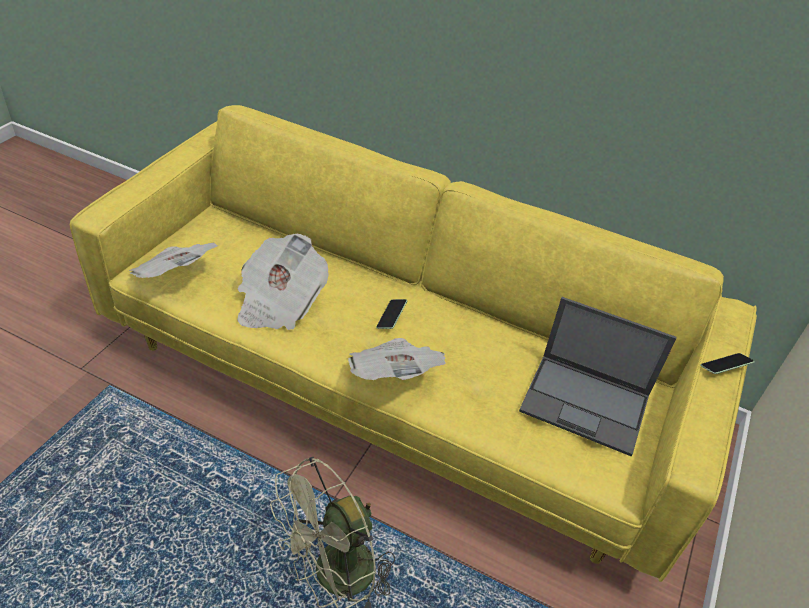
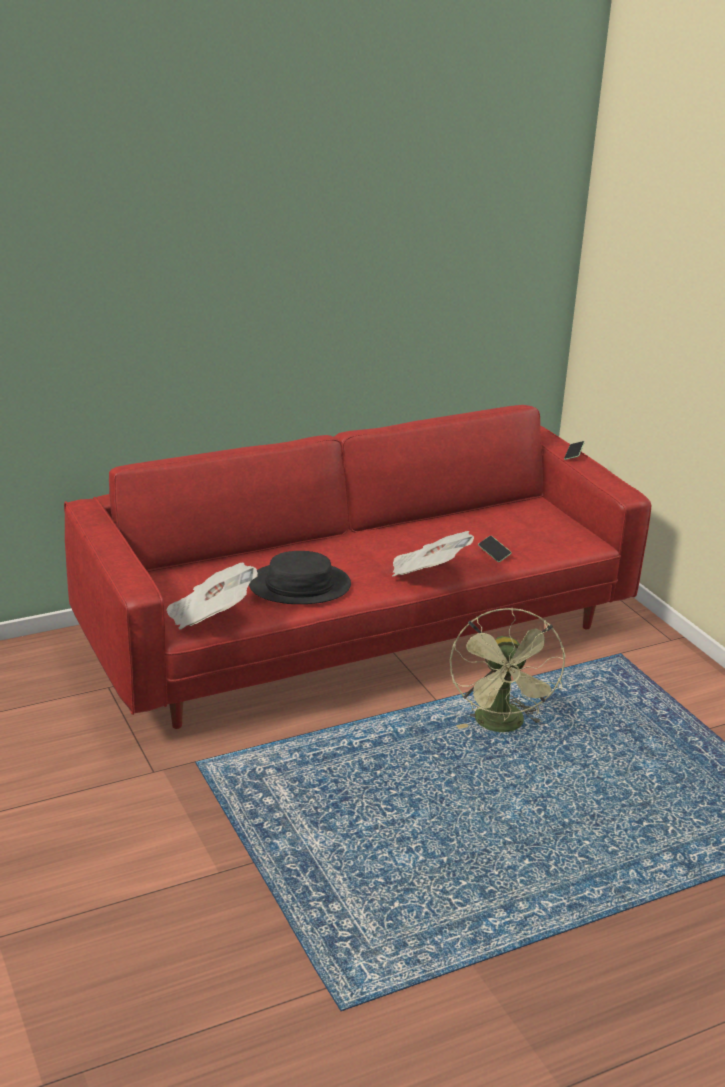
camera: 50 degrees left, 15 degrees down
(279, 302) = (299, 586): newspaper -> black hat
(391, 318) = (371, 553): phone -> phone (494, 553)
(396, 380) = (358, 630): yellow sofa -> red sofa
(586, 403) = (525, 525): laptop -> none

